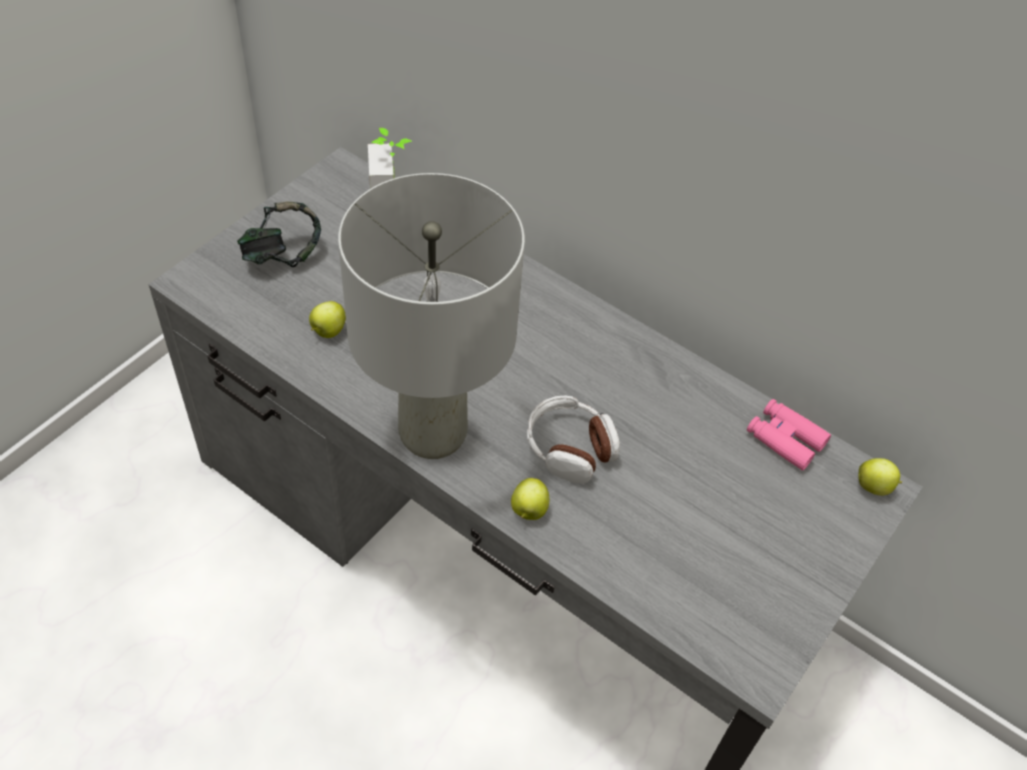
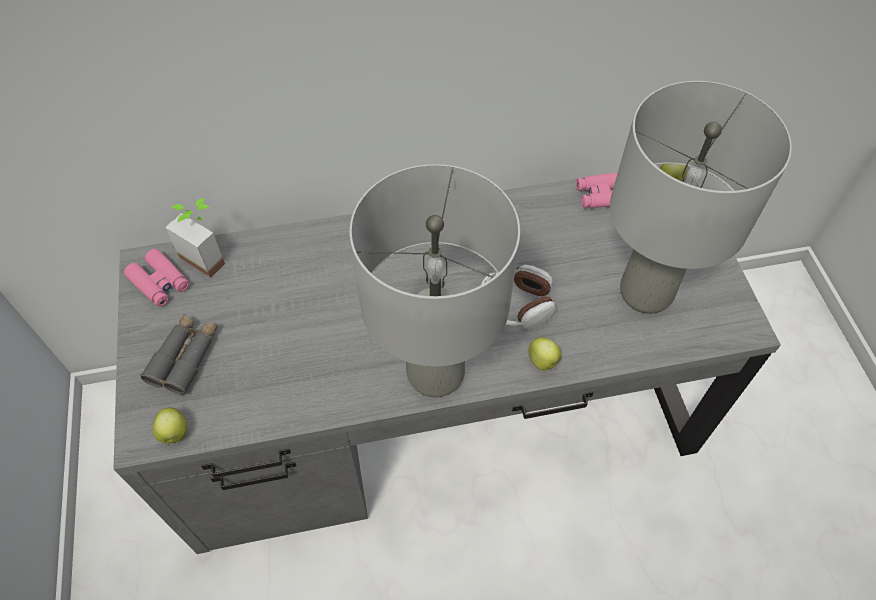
camera: 45 degrees left, 5 degrees up
(282, 255) = (185, 357): headphones -> grey binoculars
(328, 331) = (286, 376): apple -> apple (174, 434)
(335, 191) = (160, 283): none -> pink binoculars
(704, 551) = (647, 292): none -> grey table lamp

